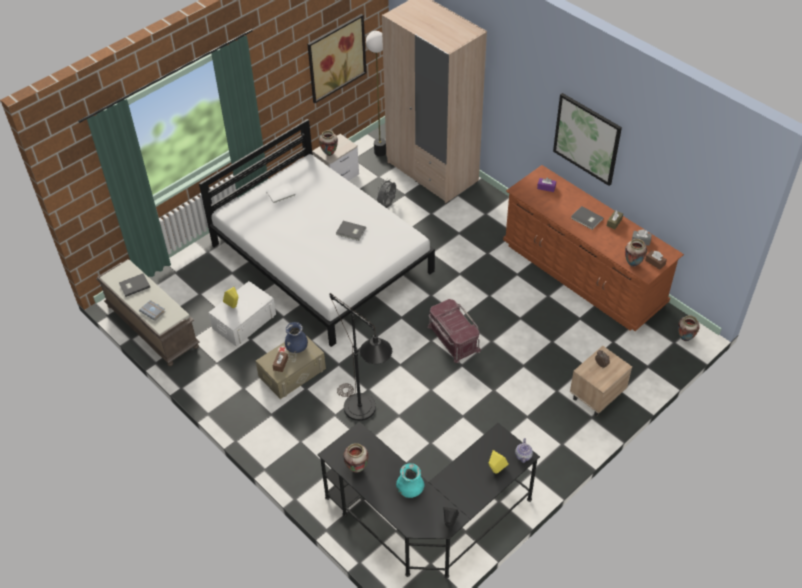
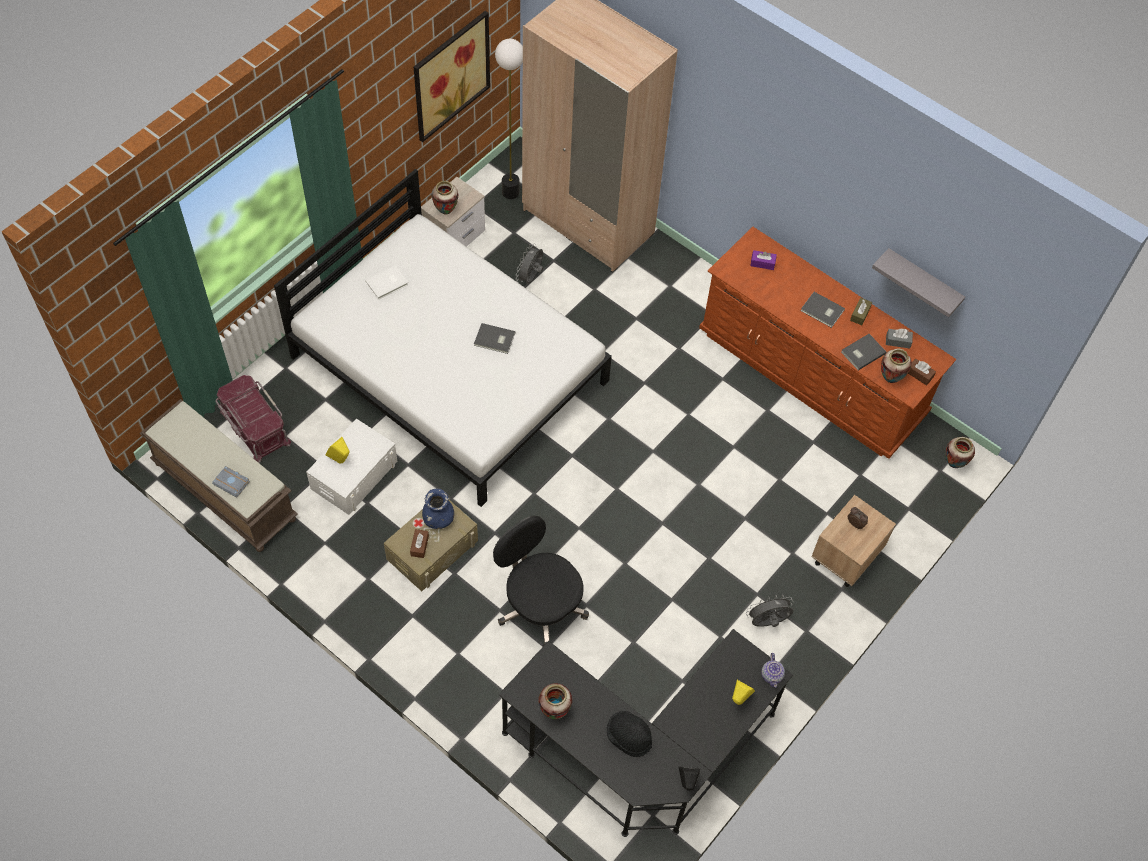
camera: 10 degrees left, 10 degrees up
(134, 285) = (197, 443): grey book -> grey book (862, 352)
(365, 414) = (540, 605): black floor lamp -> black office chair
(410, 490) = (629, 737): turquoise vase -> black hat
(453, 338) = (646, 483): red storage box -> red storage box (254, 427)
(533, 436) = (767, 622): none -> grey fan
(587, 139) = (823, 203): picture -> none
(657, 193) = (922, 282): none -> grey shelf

